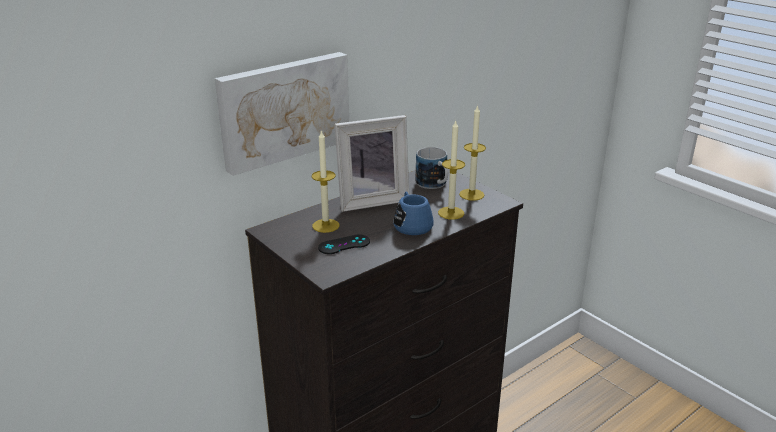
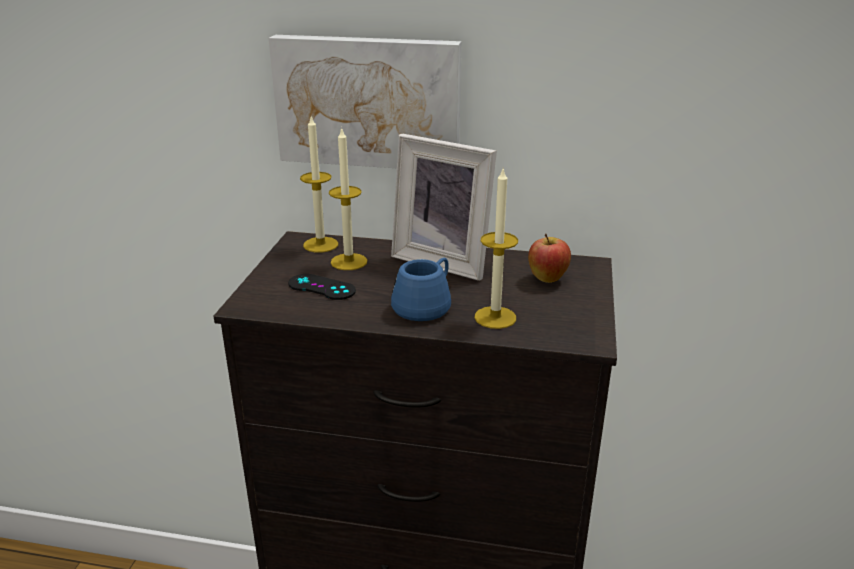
camera: 50 degrees right, 0 degrees up
(434, 185) = (547, 279): mug -> apple
(471, 194) = (568, 311): candle -> candle (320, 244)

